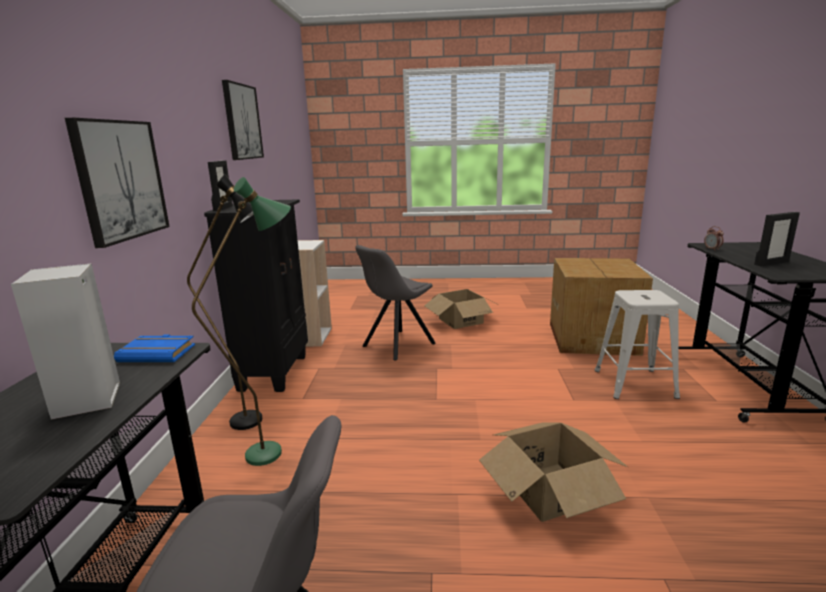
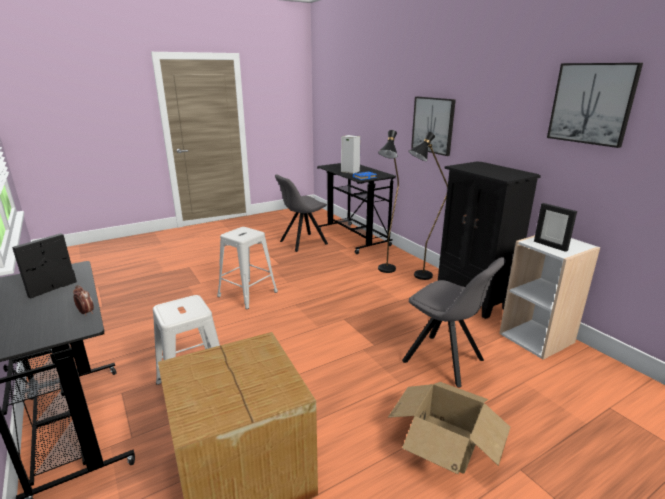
camera: 145 degrees right, 5 degrees up
(223, 208) = (491, 165): picture frame -> picture frame (550, 245)
(276, 449) = (385, 272): green floor lamp -> black floor lamp
(398, 345) = (444, 360): grey chair -> grey chair turned 120 degrees clockwise
(549, 491) = (247, 294): cardboard box -> white stool

